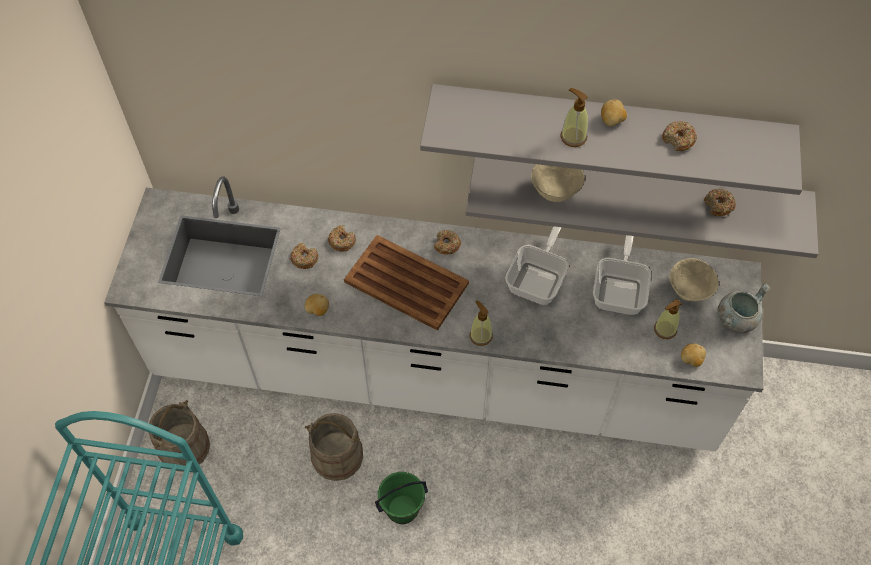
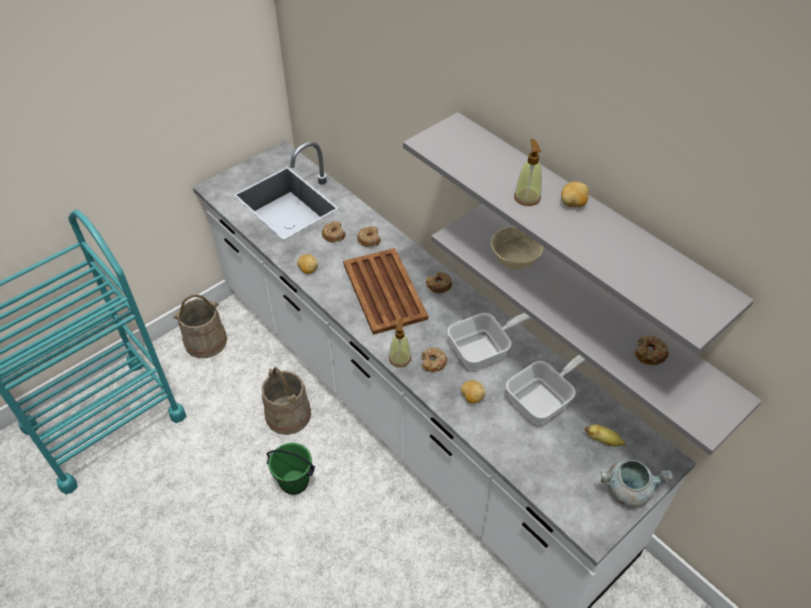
camera: 40 degrees right, 10 degrees down
(665, 329) = (552, 454): soap dispenser -> none
(678, 140) = (618, 247): donut -> donut (433, 362)
(688, 291) = (603, 440): beige bowl -> banana
(691, 360) = (552, 492): potato -> potato (472, 397)

